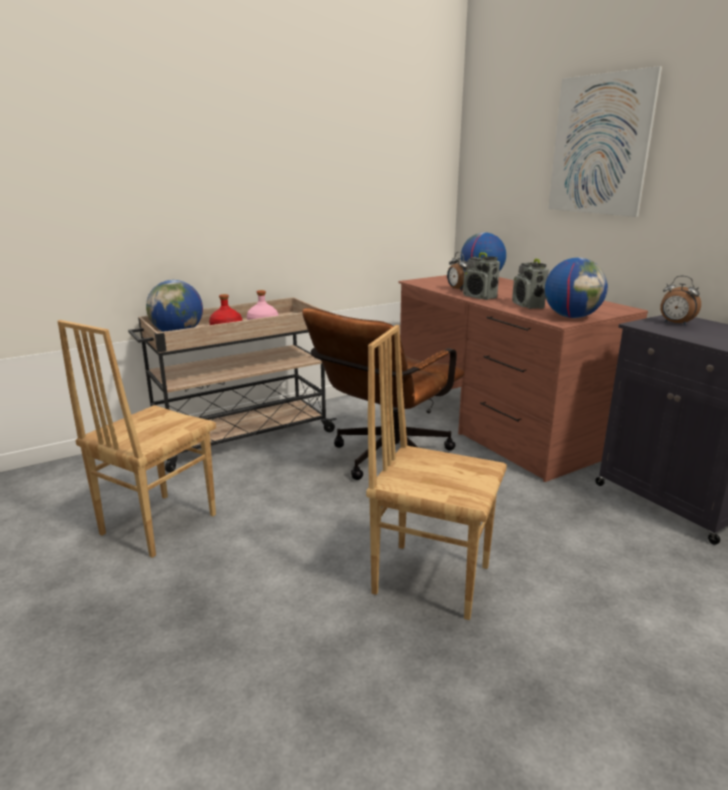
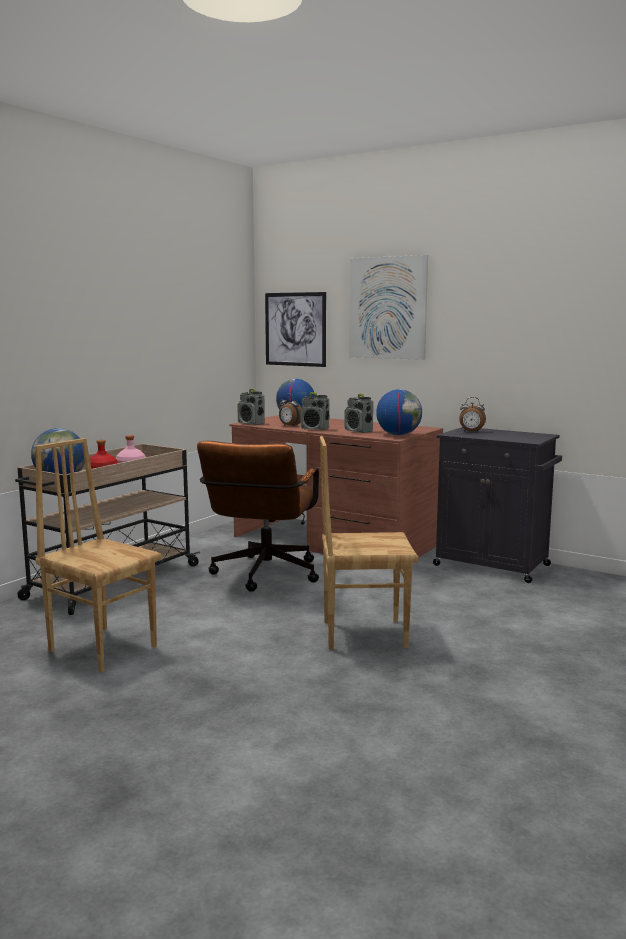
camera: 25 degrees left, 10 degrees down
(157, 524) = (103, 648): brown chair -> brown chair turned 120 degrees clockwise
(421, 283) = (251, 424): none -> radio
(496, 172) = (295, 329): none -> picture

